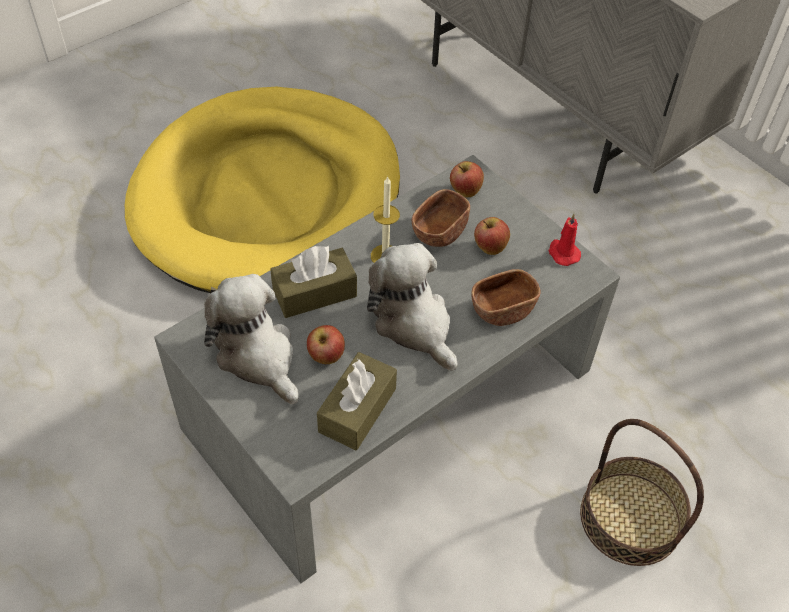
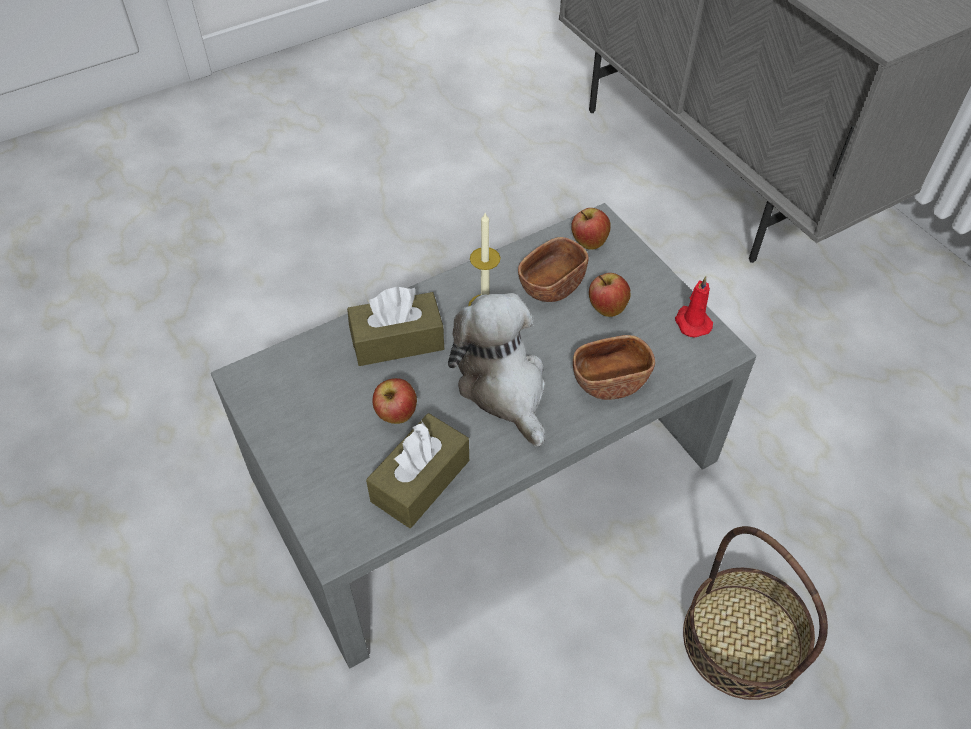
camera: 10 degrees right, 0 degrees up
(257, 356) = (319, 406): plush toy -> none
(268, 197) = (390, 237): yellow dog bed -> none

